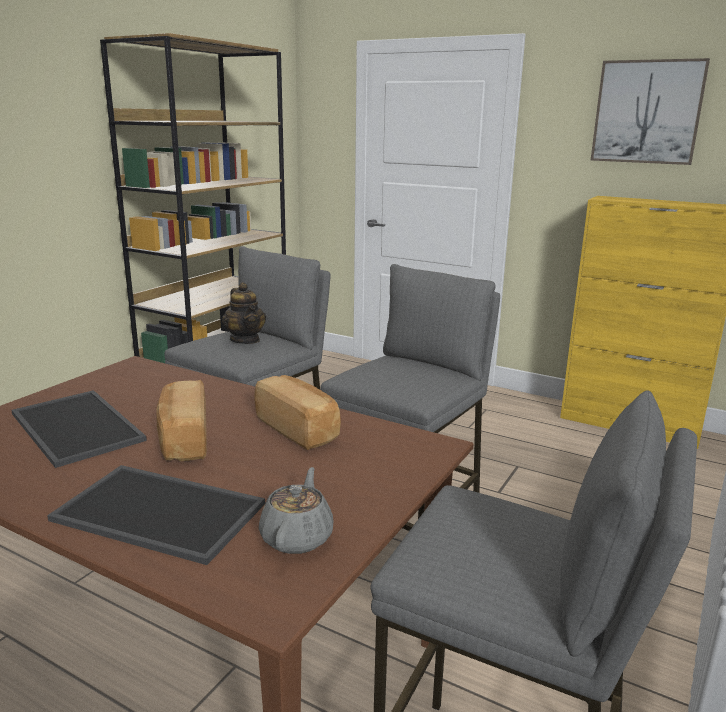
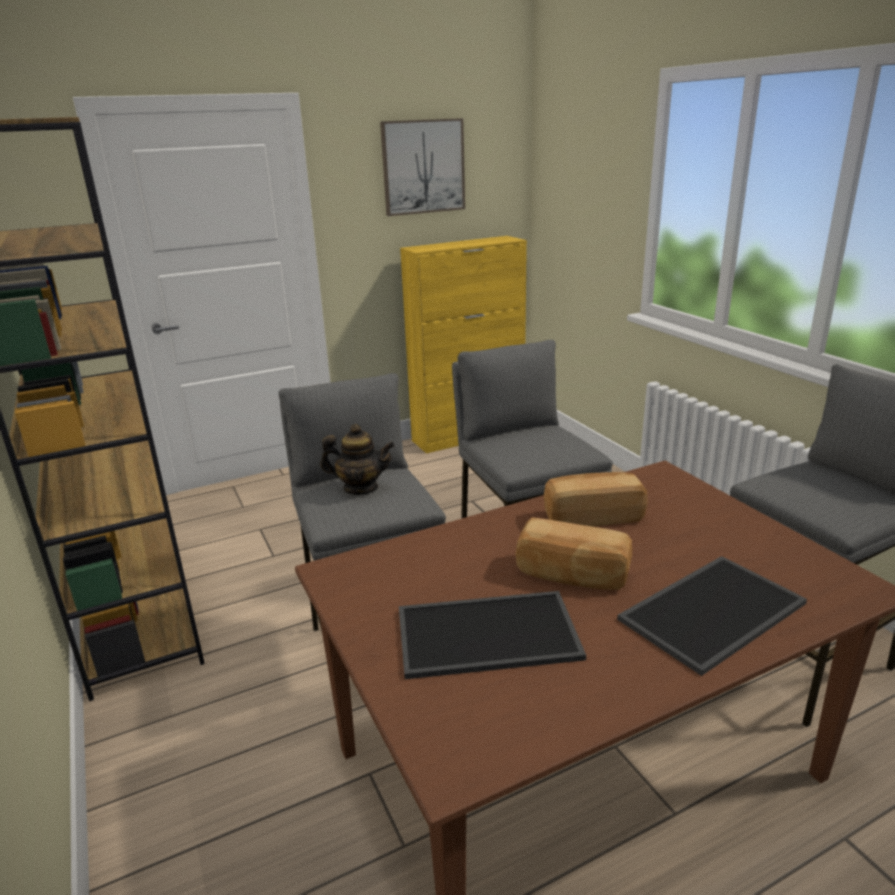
camera: 55 degrees left, 5 degrees up
(297, 537) = (778, 558): grey teapot -> none

